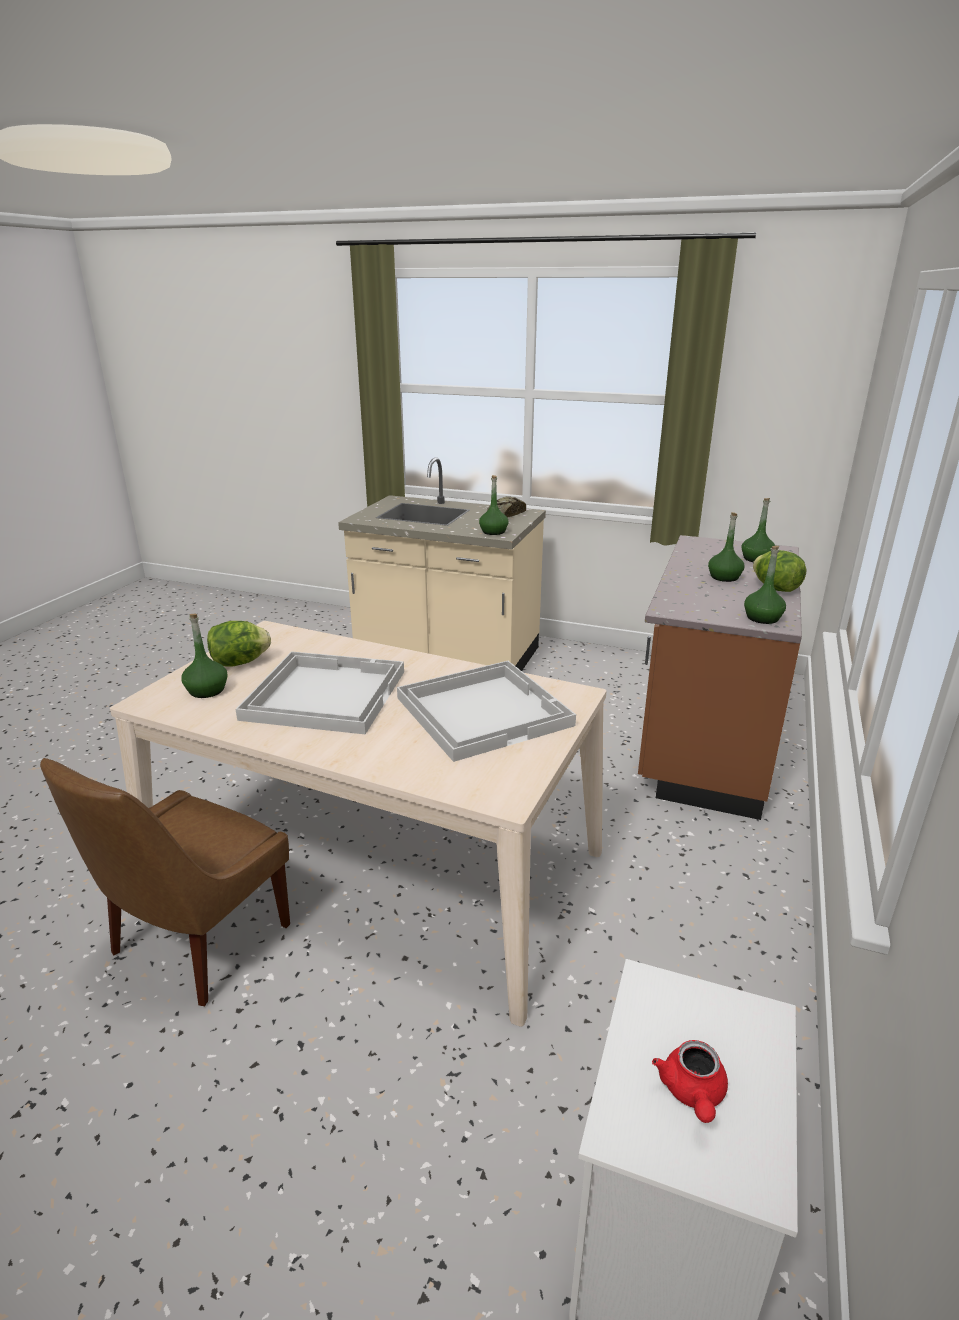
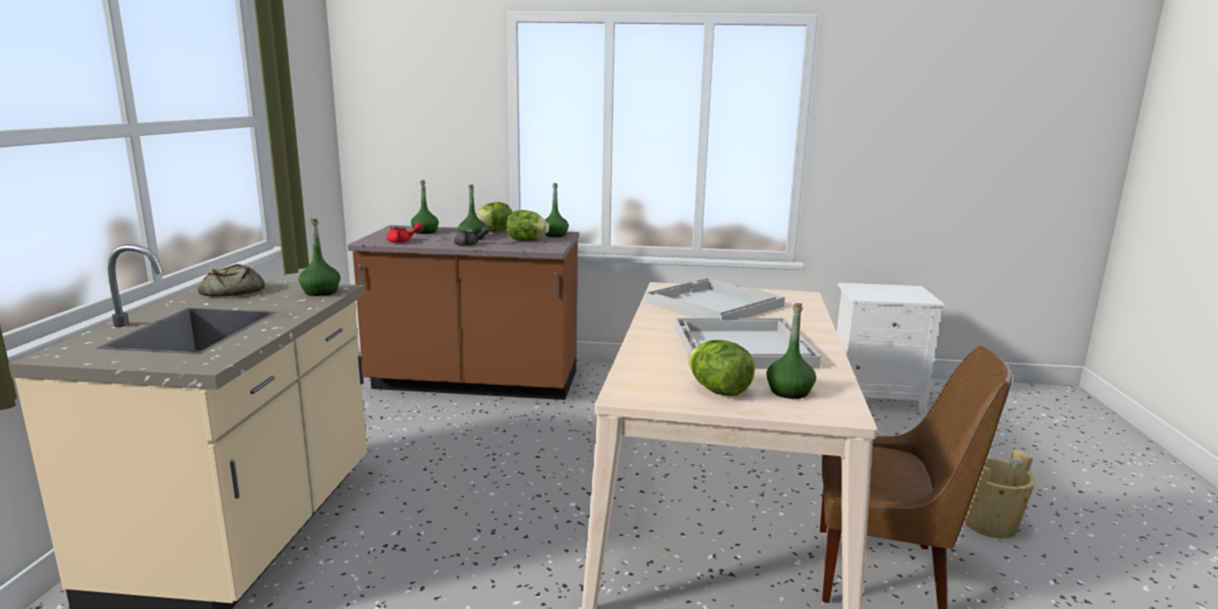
camera: 105 degrees left, 10 degrees down
(187, 1118) = (989, 524): none -> beige bucket
(684, 575) = (470, 245): none -> grey teapot
(692, 1093) = (898, 293): red teapot -> red teapot (402, 241)
(715, 601) = (526, 241): none -> lettuce

